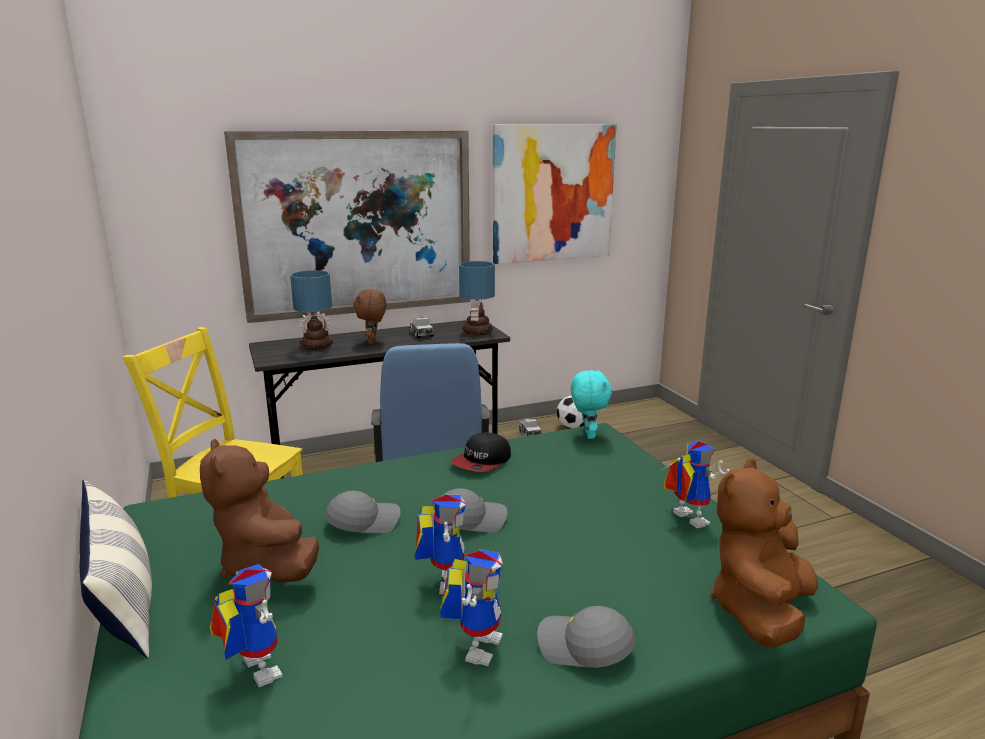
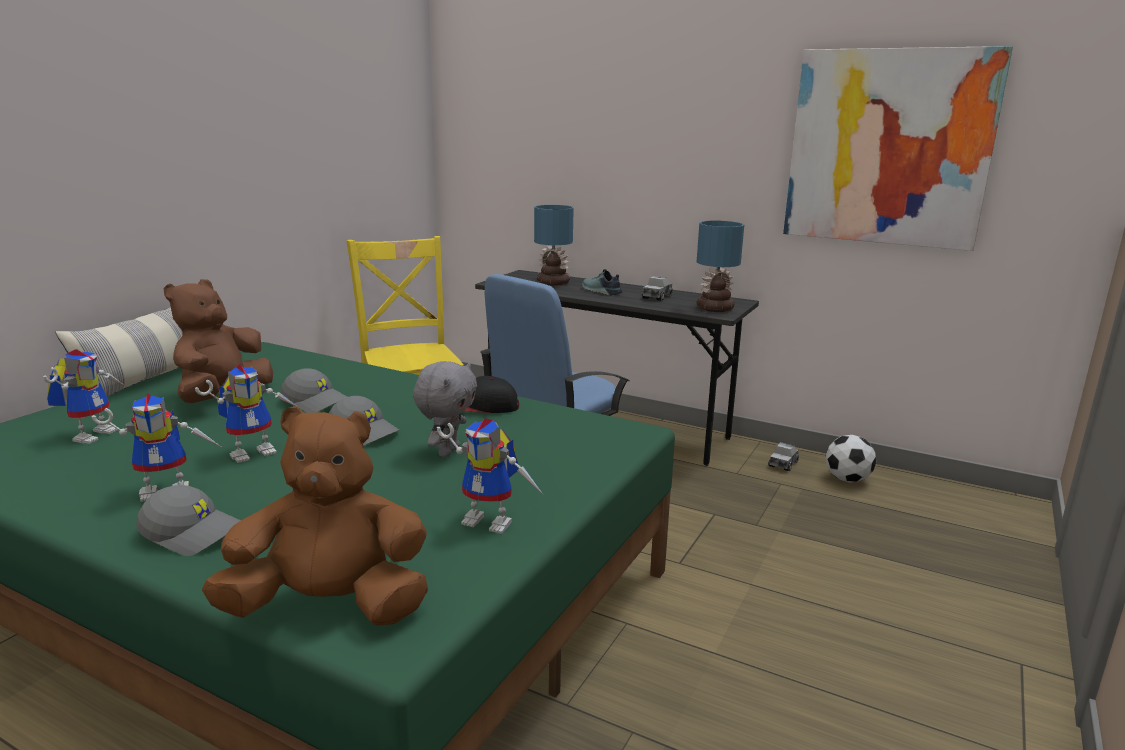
camera: 50 degrees right, 0 degrees up
(357, 223) = (630, 163): picture -> none
(372, 342) = (600, 291): brown plush toy -> shoe
(552, 499) = (447, 451): none -> grey plush toy
(584, 648) = (193, 532): grey cap -> grey cap turned 120 degrees clockwise
(588, 435) = (619, 429): turquoise plush toy -> none
(684, 518) = (493, 521): toy robot -> toy robot turned 90 degrees clockwise

